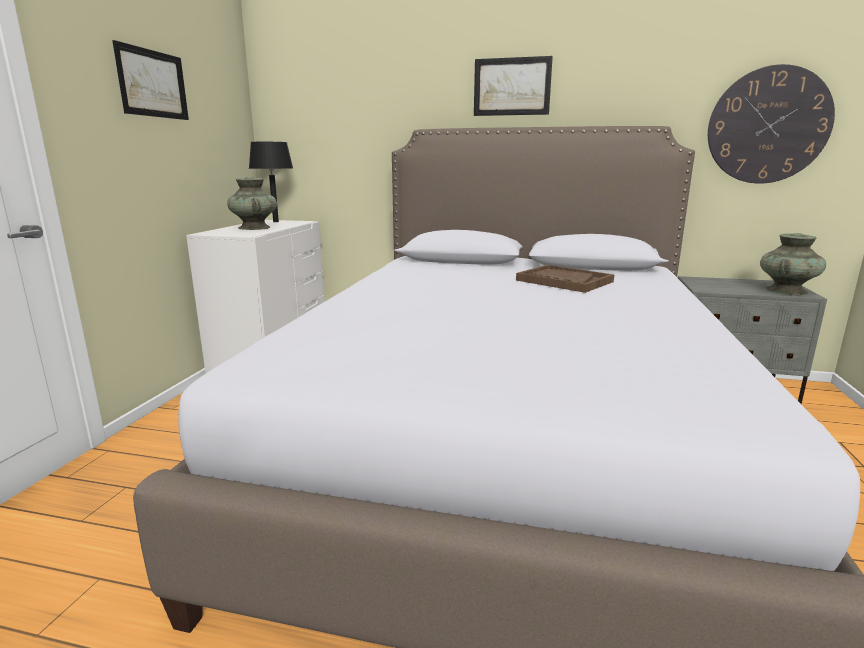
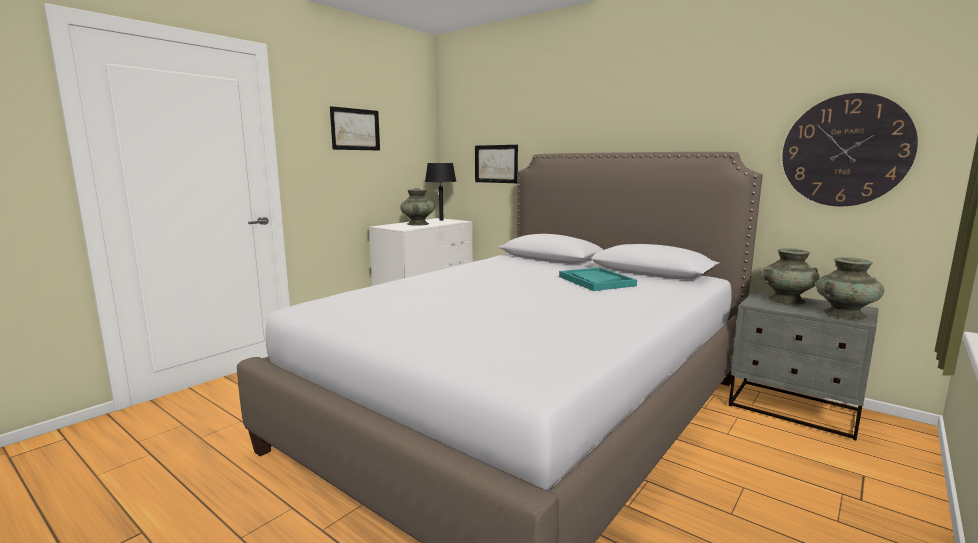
camera: 25 degrees right, 5 degrees down
(512, 87) = (611, 119): picture -> picture (496, 164)
(564, 281) = (596, 281): brown tray -> turquoise tray
(720, 282) = (786, 300): none -> turquoise vase

